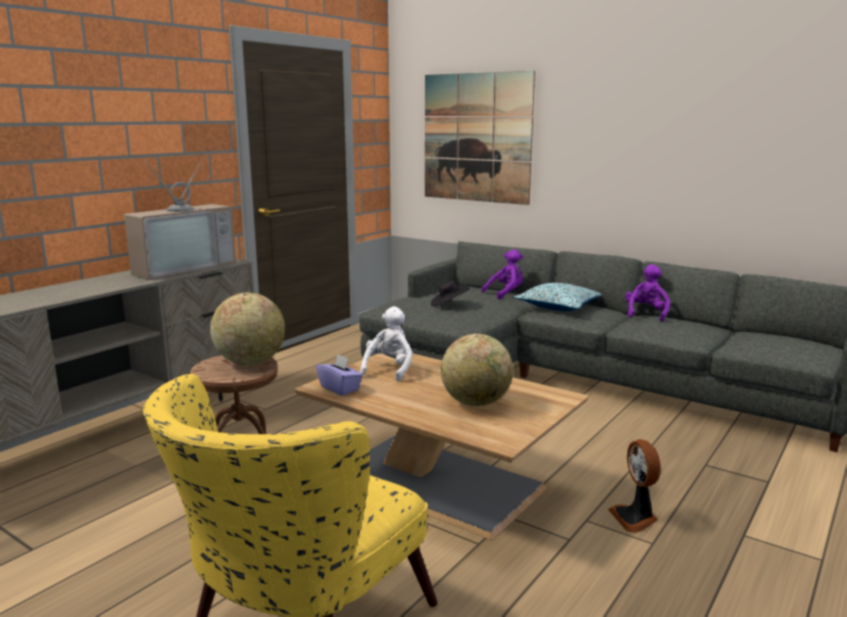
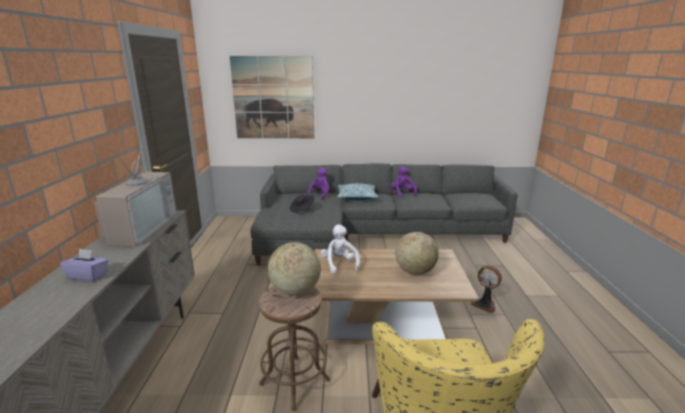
camera: 35 degrees left, 5 degrees up
(340, 388) = (334, 287): purple tissue box -> purple tissue box (88, 275)

